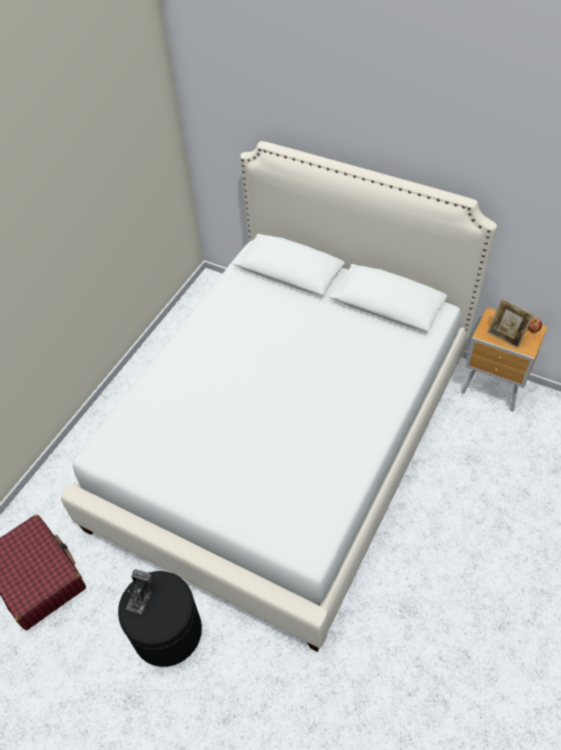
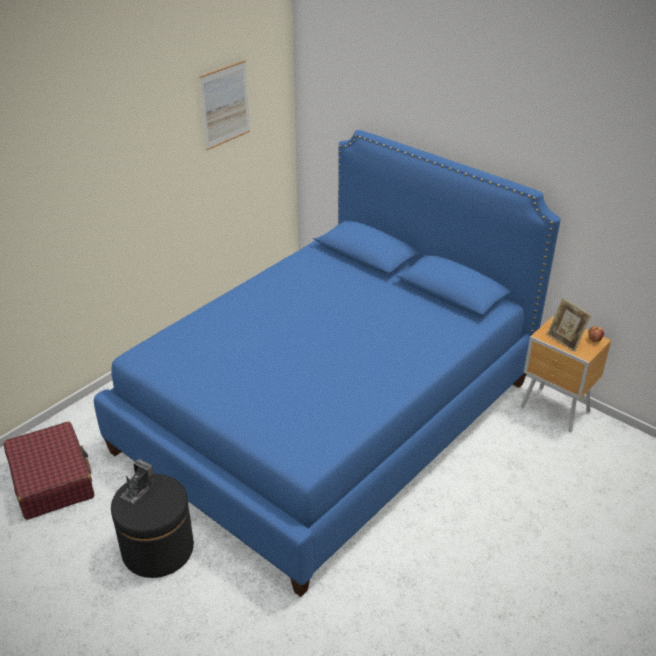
camera: 10 degrees right, 15 degrees down
(114, 141) = (225, 105): none -> picture
(285, 441) = (328, 415): white bed -> blue bed

